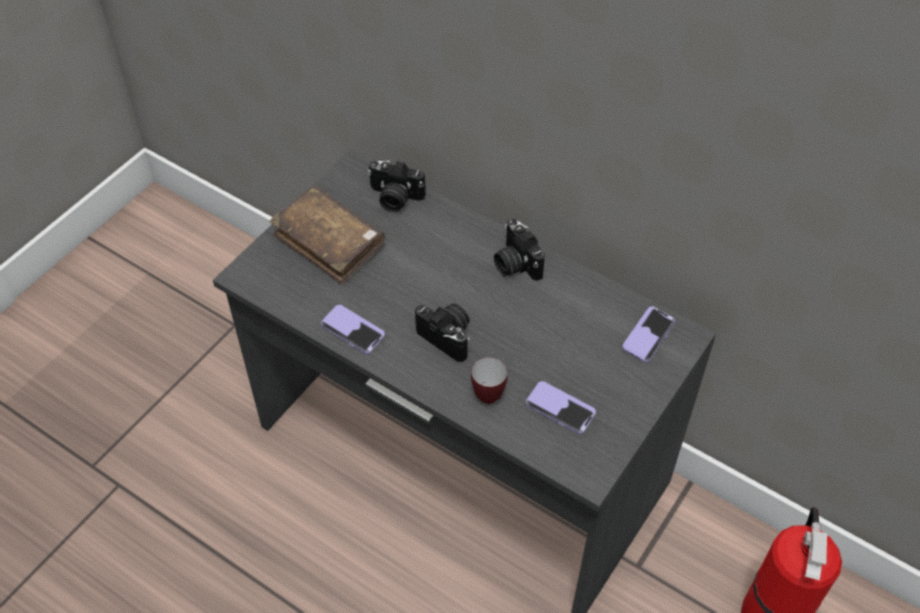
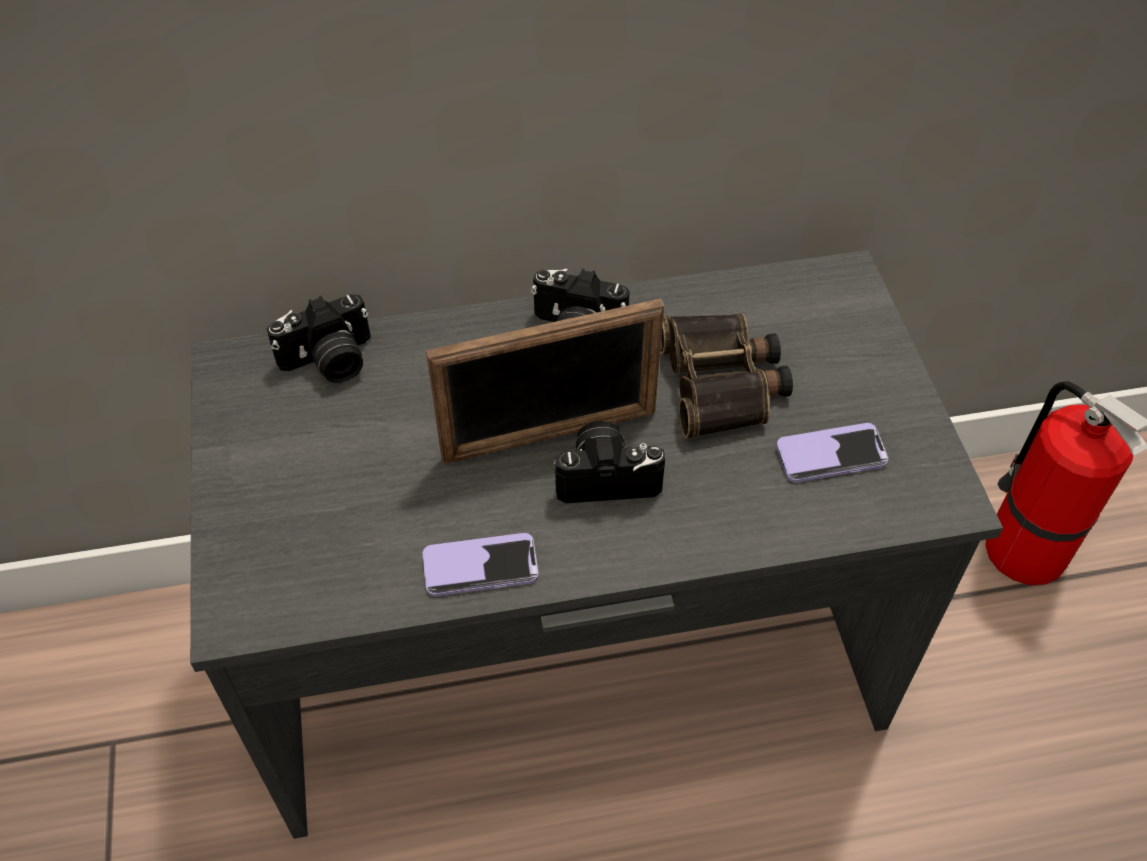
camera: 45 degrees left, 0 degrees up
(329, 242) = (308, 480): brown book -> none
(446, 300) = (550, 435): none -> picture frame
(486, 392) = (732, 504): mug -> none
(553, 337) = (722, 382): none -> binoculars
(648, 335) = (812, 302): phone -> none

